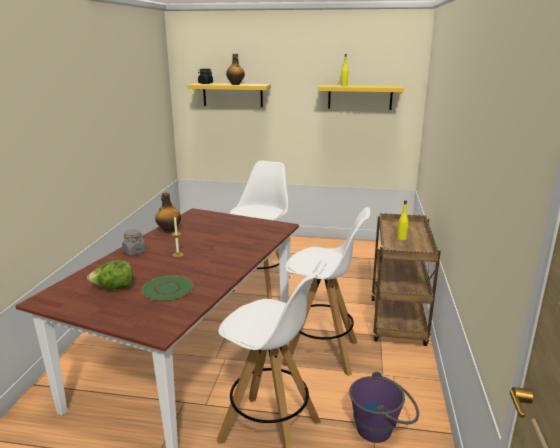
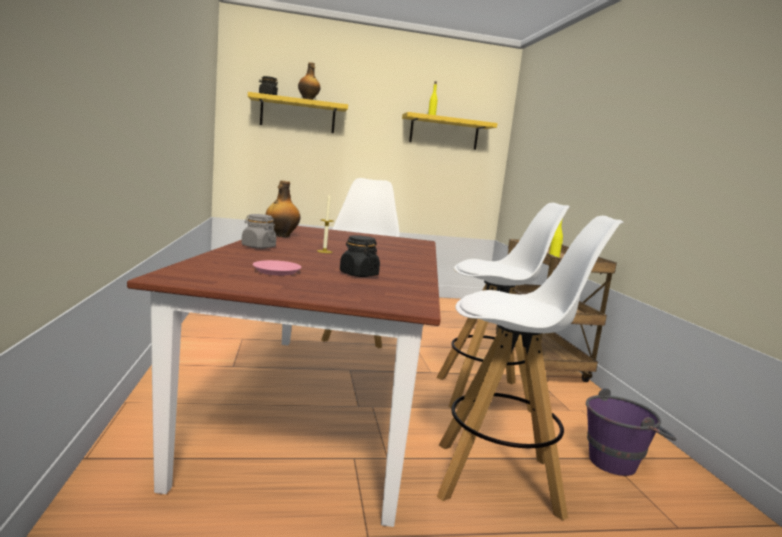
camera: 20 degrees left, 10 degrees down
(114, 288) = (277, 271): lettuce -> pink plate
(168, 289) = (358, 274): green plate -> black jar

